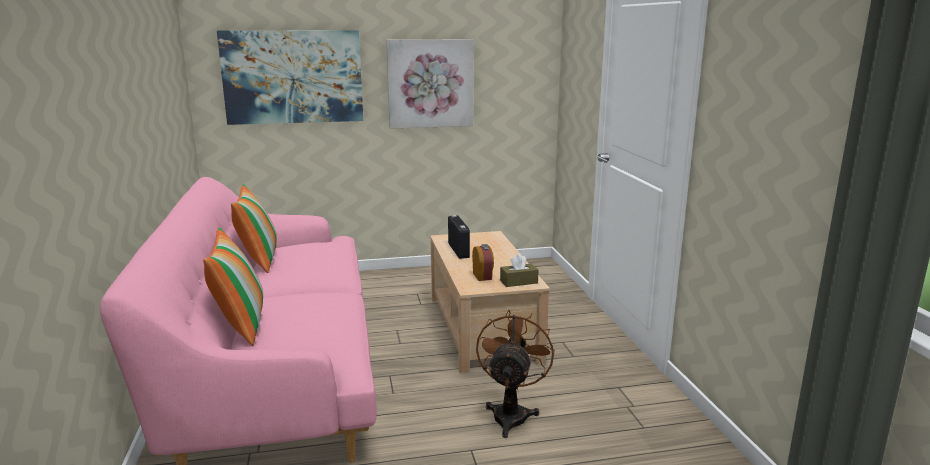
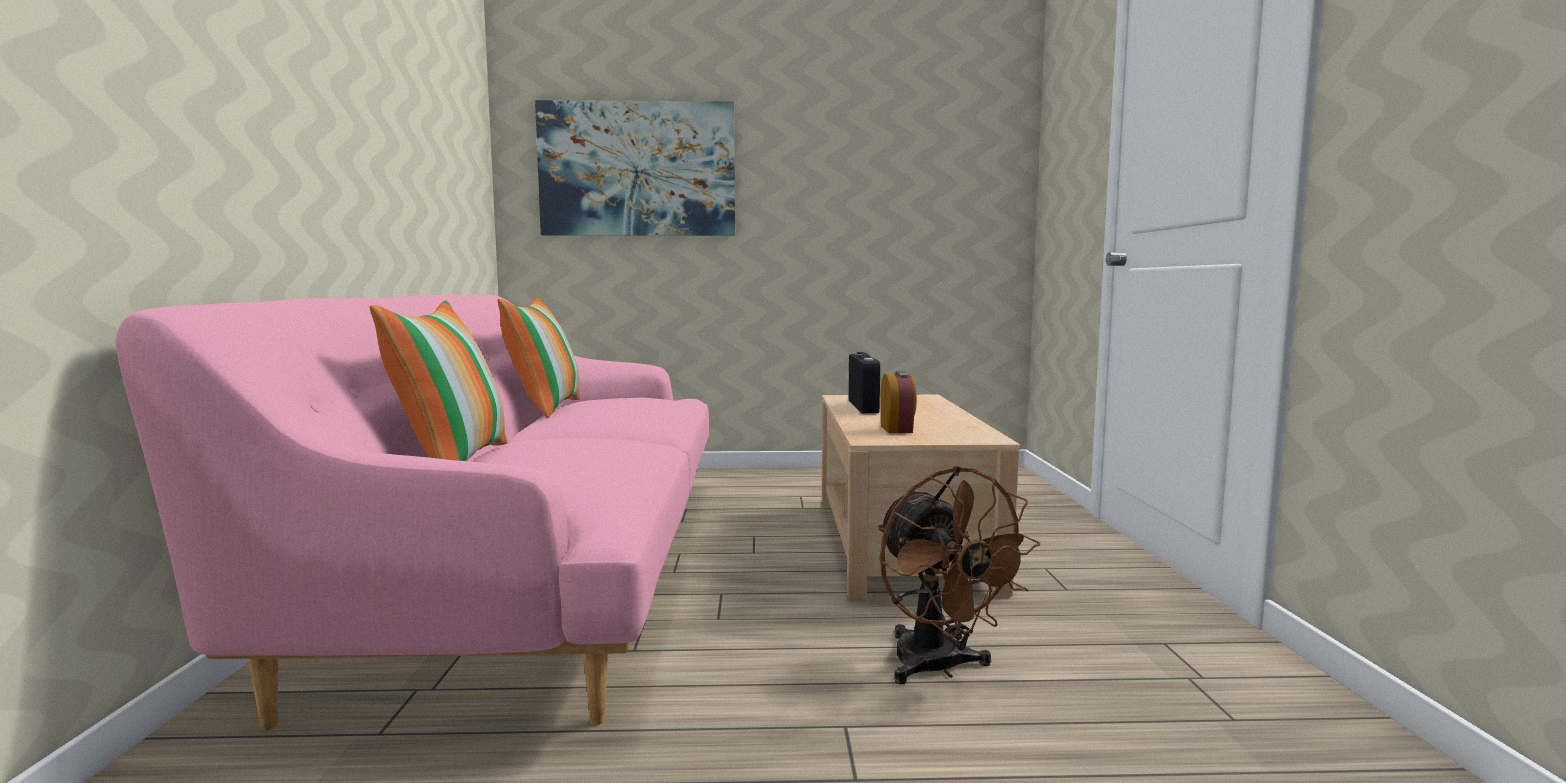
camera: 10 degrees right, 10 degrees down
(430, 83) = (837, 183): picture -> none
(511, 413) = (939, 668): brown fan -> brown fan turned 135 degrees clockwise
(518, 282) = (962, 436): brown tissue box -> none

